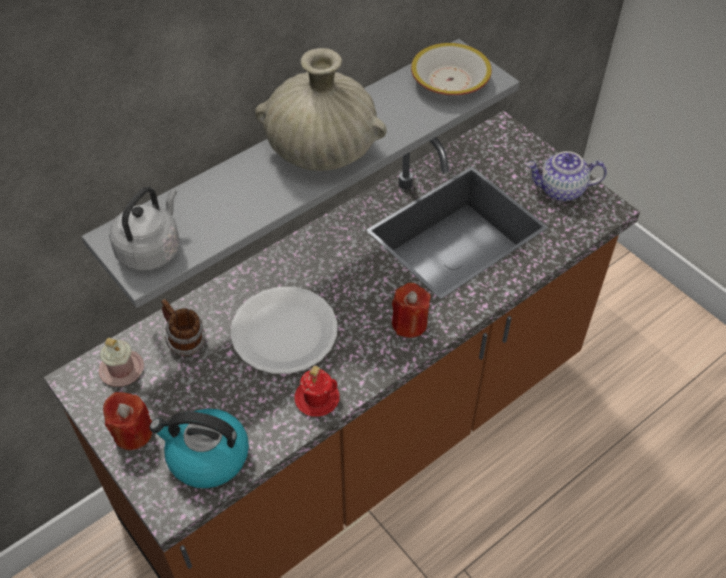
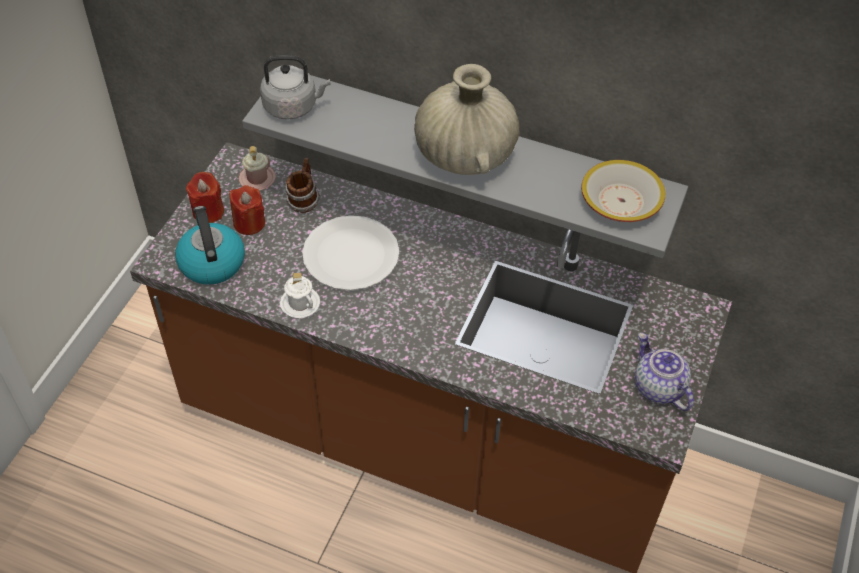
camera: 60 degrees right, 0 degrees up
(317, 398) = (300, 303): red mug -> white mug
(409, 323) = (412, 332): red candle -> red candle (249, 223)

